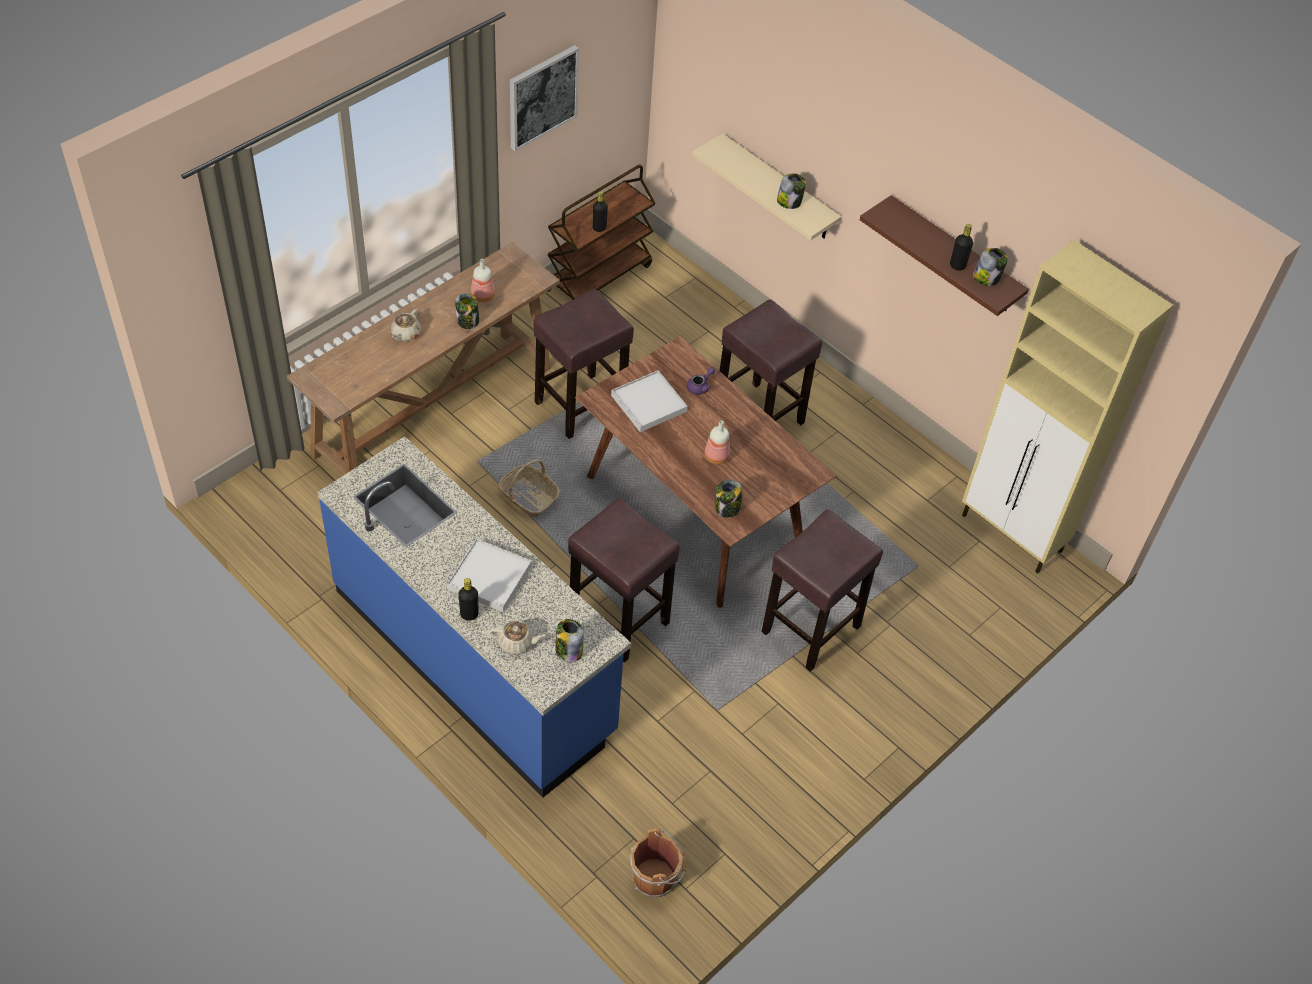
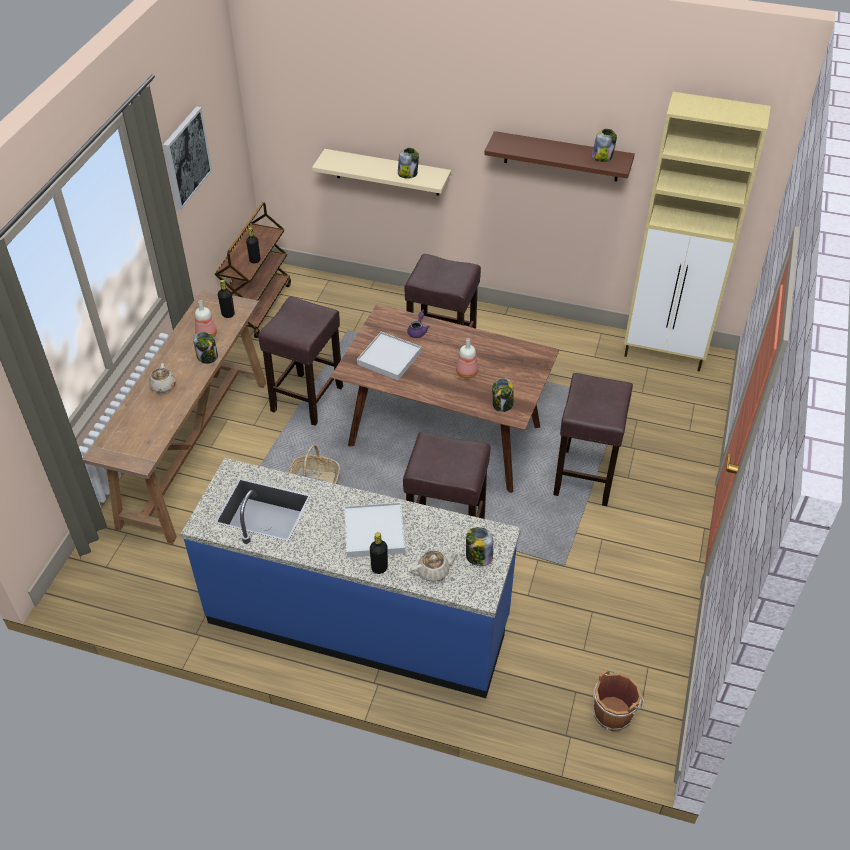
camera: 25 degrees left, 5 degrees down
(957, 266) = (576, 157): black bottle -> black bottle (228, 314)

